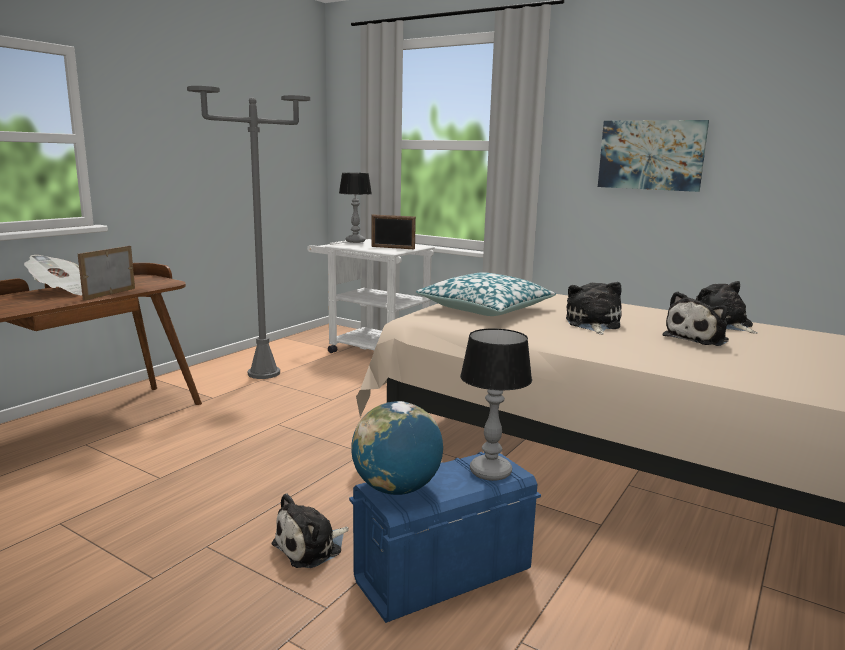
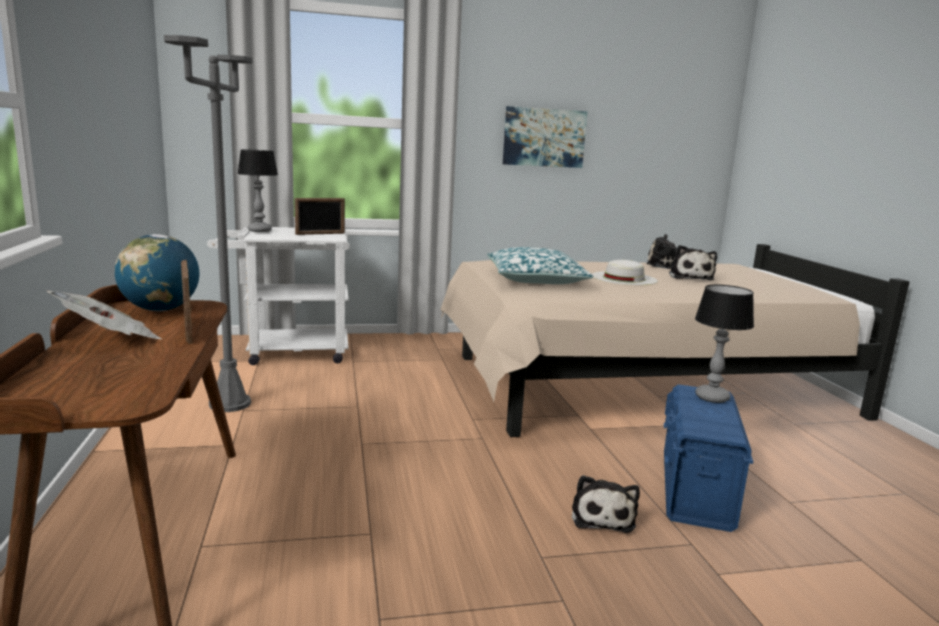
camera: 45 degrees left, 0 degrees up
(396, 489) = (706, 426): globe -> globe (160, 309)
(592, 324) = (624, 278): plush toy -> white hat

